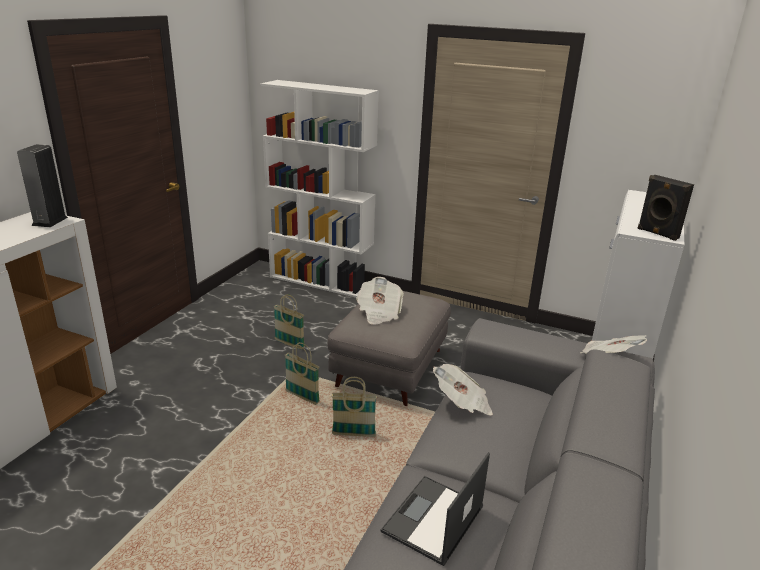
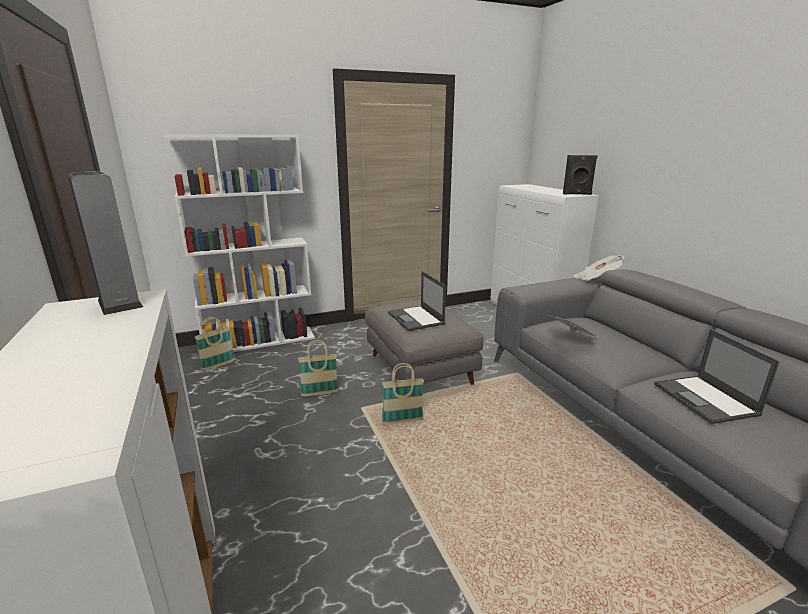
camera: 45 degrees left, 5 degrees down
(353, 435) = (480, 421): basket -> basket (218, 365)
(379, 312) = (416, 318): newspaper -> laptop

